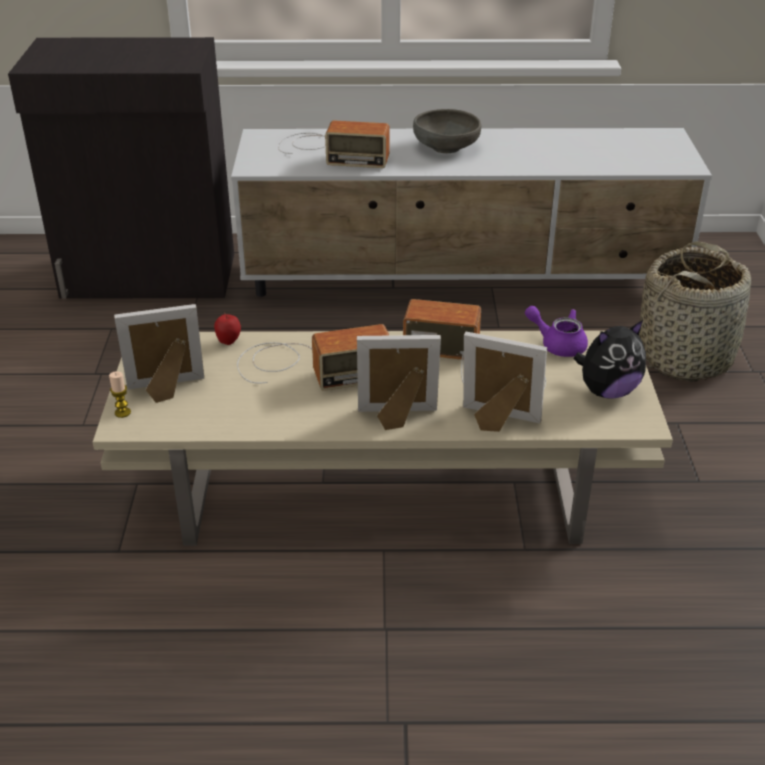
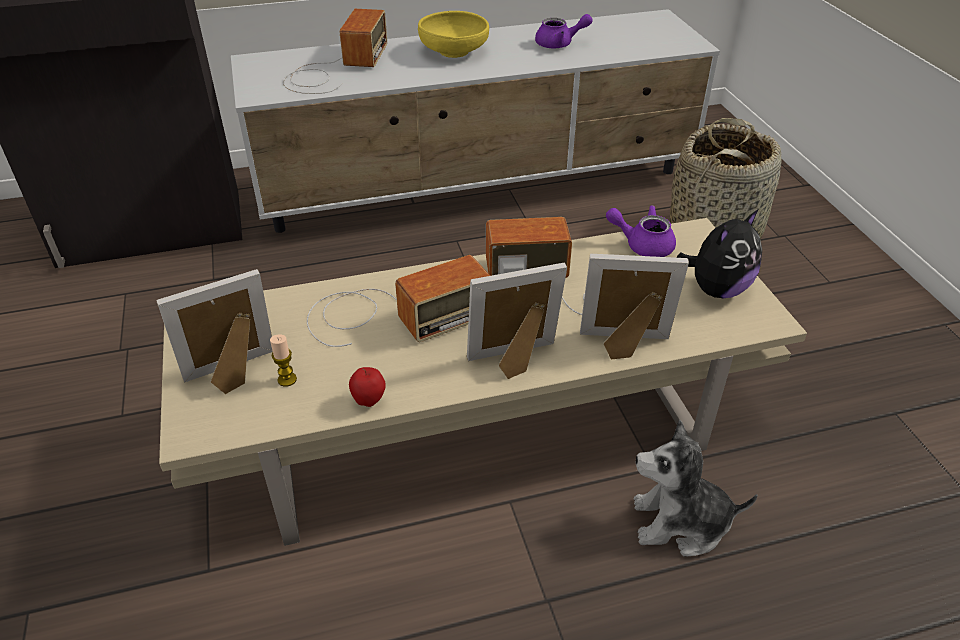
camera: 15 degrees left, 5 degrees up
(122, 412) = (187, 415): candle -> candle (287, 379)
(229, 342) = (288, 300): apple -> apple (369, 401)
(330, 151) = (335, 68): radio -> radio turned 75 degrees counterclockwise
(446, 147) = (453, 52): grey bowl -> yellow bowl
(529, 596) = (680, 523): none -> plush toy
(551, 151) = (559, 44): none -> purple teapot

